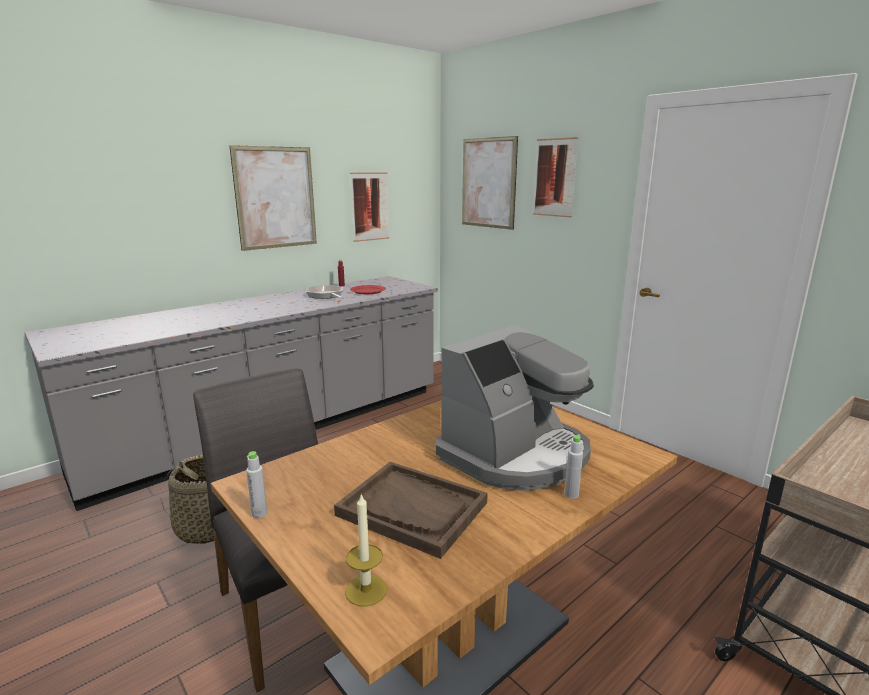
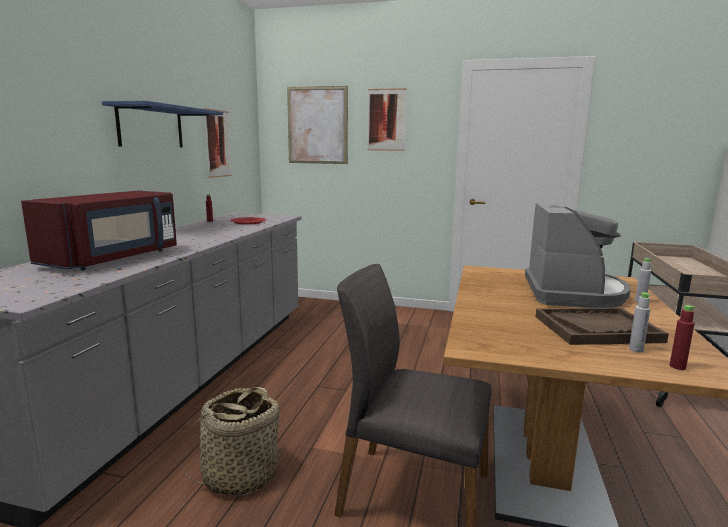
camera: 35 degrees left, 5 degrees down
(182, 320) = (114, 258): none -> red microwave
(259, 513) = (527, 358): grey bottle -> grey bottle (636, 349)
(276, 198) = (151, 127): picture -> blue shelf
(326, 296) = (218, 228): frying pan -> none
(366, 590) = (677, 367): candle -> red bottle

